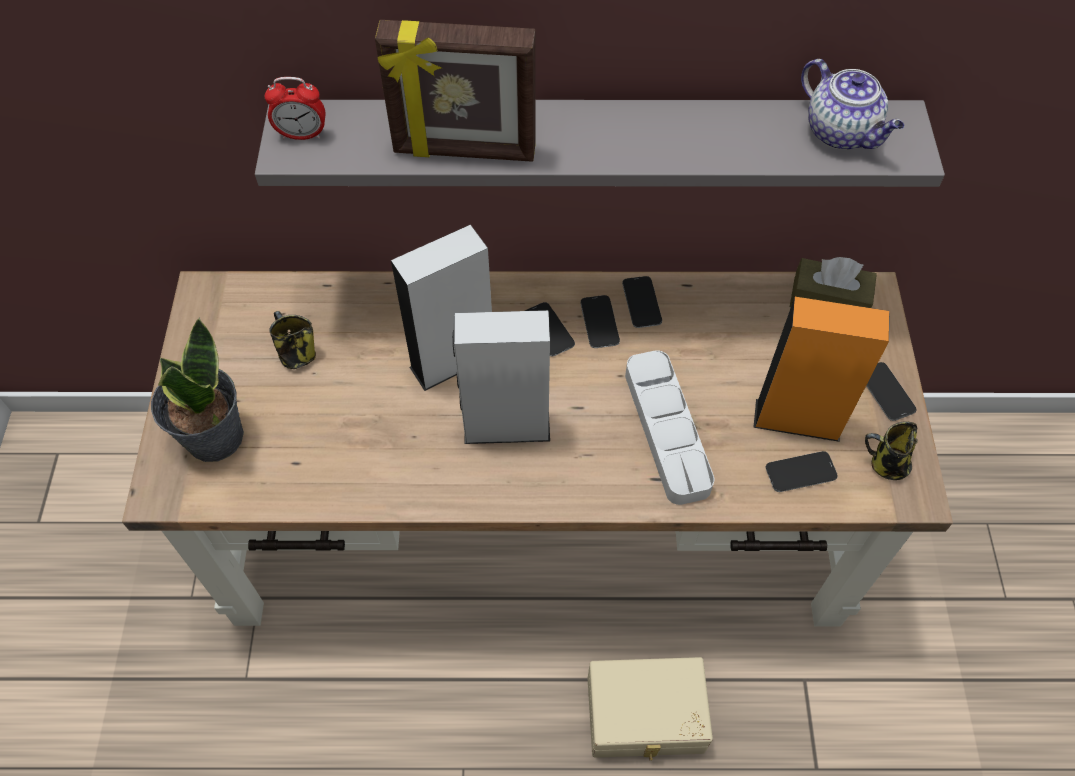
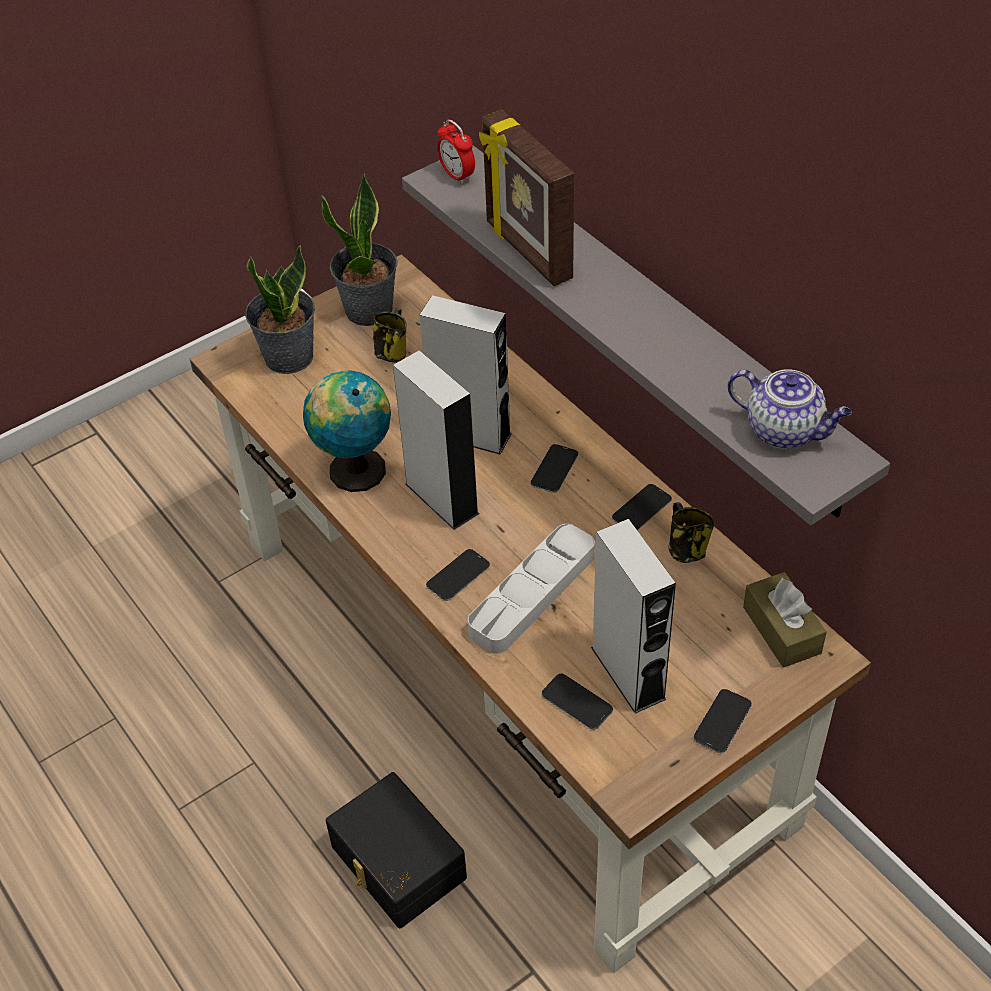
camera: 55 degrees right, 10 degrees down
(225, 338) = (369, 310): none -> potted plant
(409, 471) = (354, 469): none -> globe
(599, 322) = (594, 495): phone -> phone (458, 576)
(646, 717) = (396, 863): beige storage box -> black storage box
(797, 420) = (628, 673): orange speaker -> grey speaker
(842, 133) = (785, 431): teapot -> teapot turned 75 degrees counterclockwise
(886, 464) = (644, 759): mug -> mug (685, 549)

